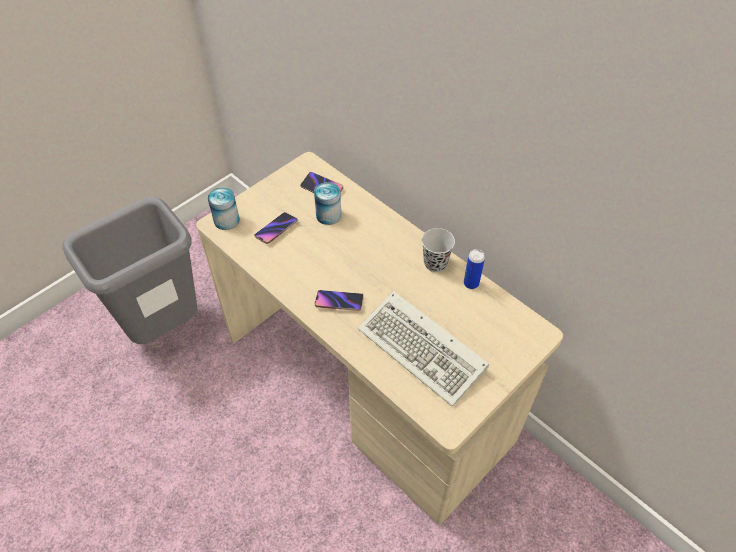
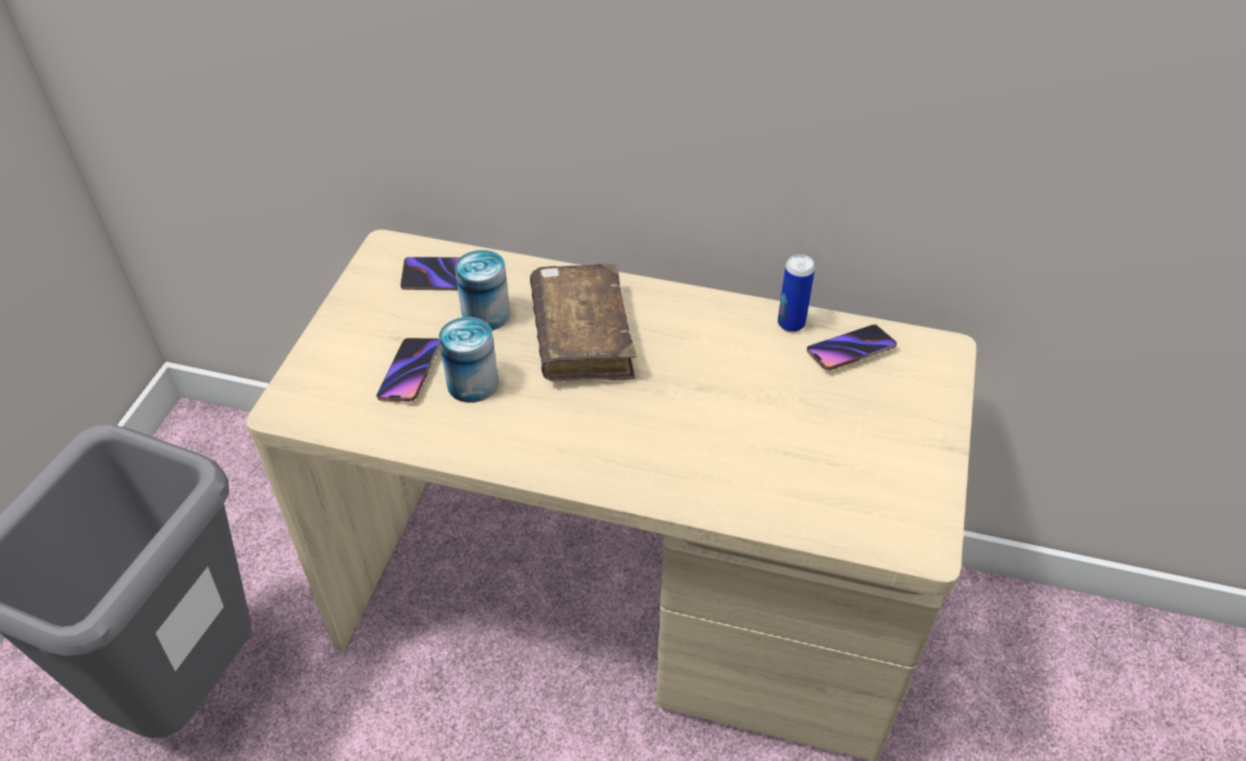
camera: 30 degrees left, 5 degrees down
(226, 220) = (304, 394): can -> can (472, 383)
(339, 302) = (608, 440): phone -> phone (850, 351)
(364, 245) = (581, 336): none -> brown book
(425, 350) = (801, 452): keyboard -> none
(435, 263) = (715, 317): black cup -> none

